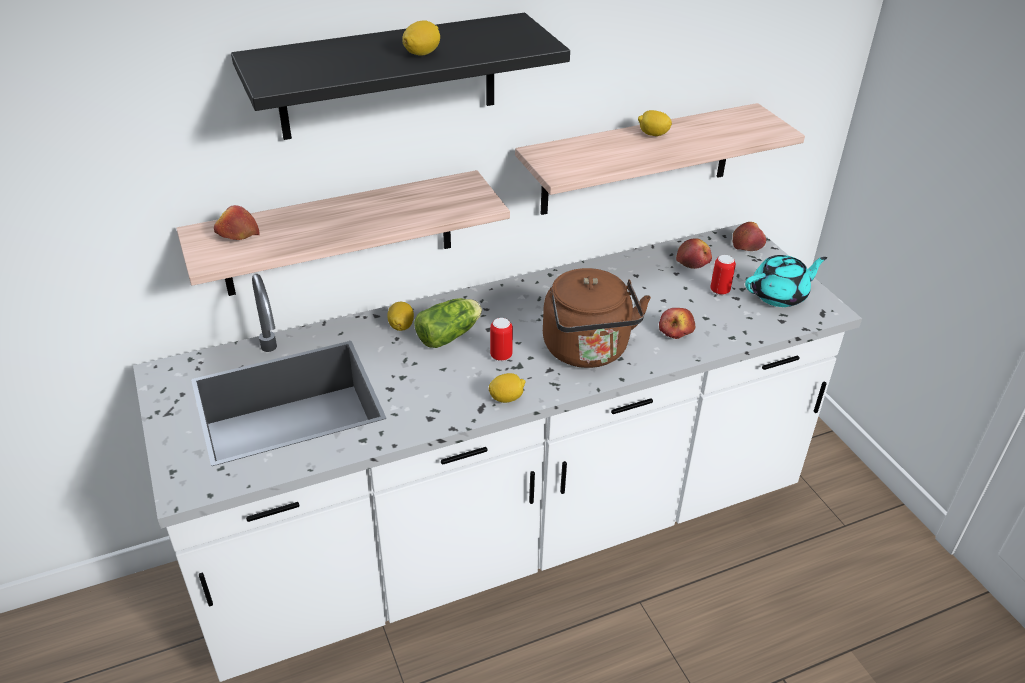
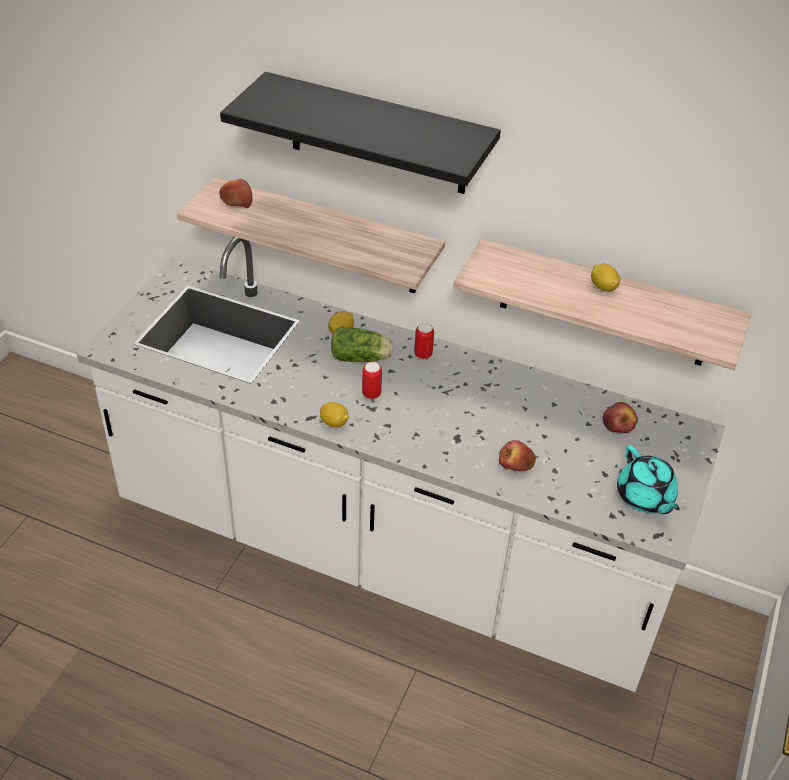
camera: 45 degrees right, 5 degrees up
(422, 53) = (366, 129): lemon -> none
(588, 351) = (431, 432): brown kettle -> none
(719, 291) = (600, 460): can -> can (423, 354)
(748, 243) = (690, 442): apple -> none
(779, 295) = (645, 497): turquoise teapot -> turquoise teapot turned 45 degrees clockwise

